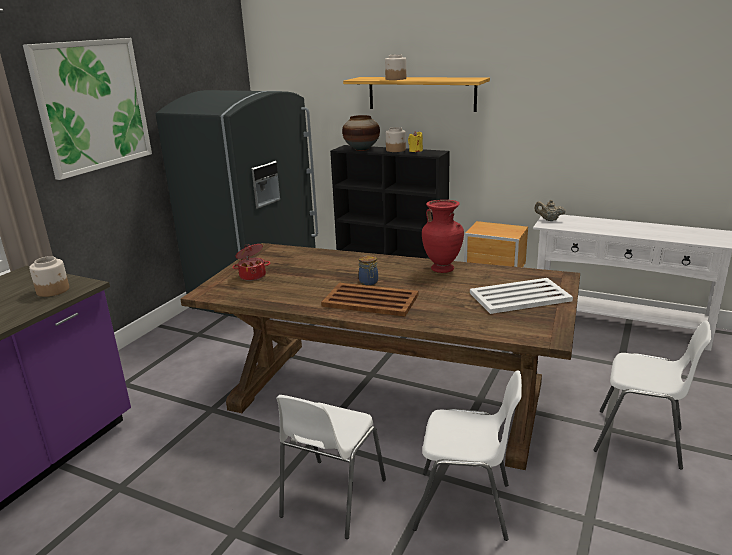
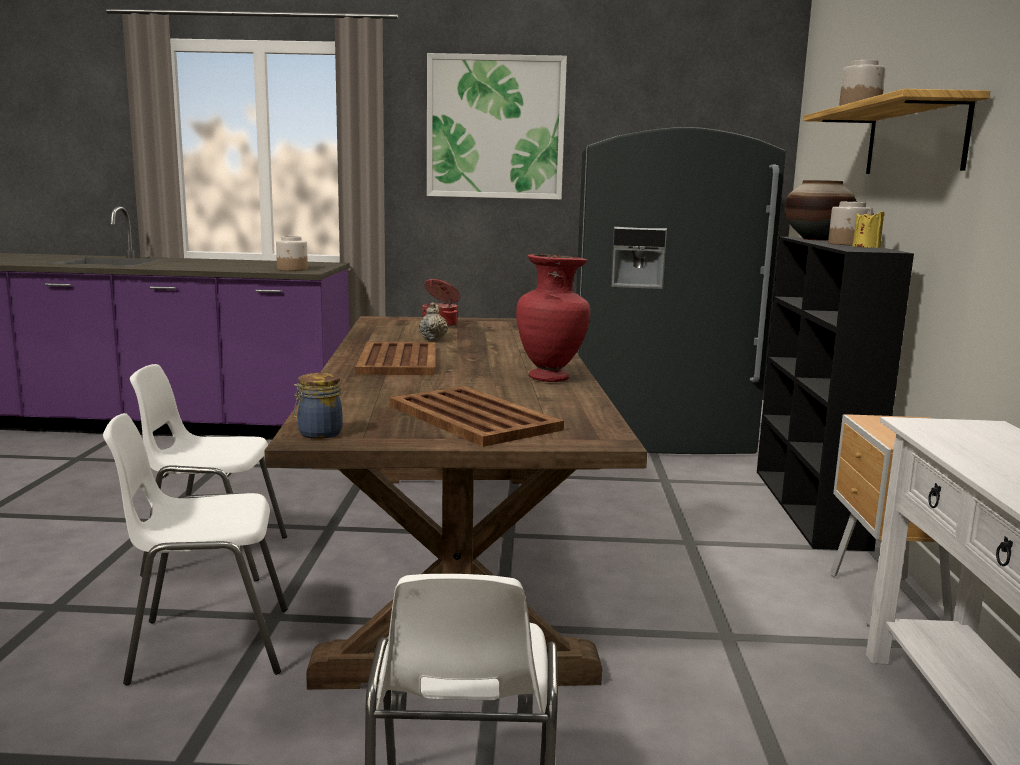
camera: 65 degrees right, 10 degrees down
(369, 282) = (460, 356): jar -> jar (318, 434)
(465, 506) = (207, 645): white chair -> white chair turned 90 degrees clockwise
(518, 297) = (472, 417): white tray -> brown tray
(548, 220) = (956, 425): beige teapot -> beige teapot (433, 339)

